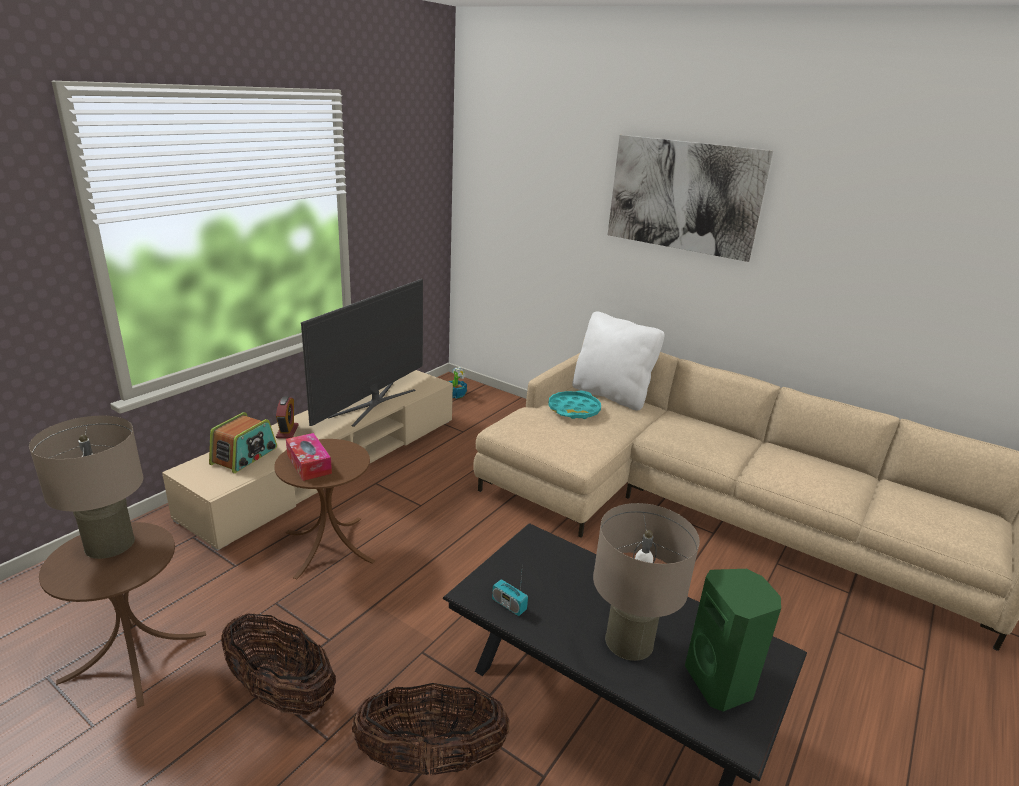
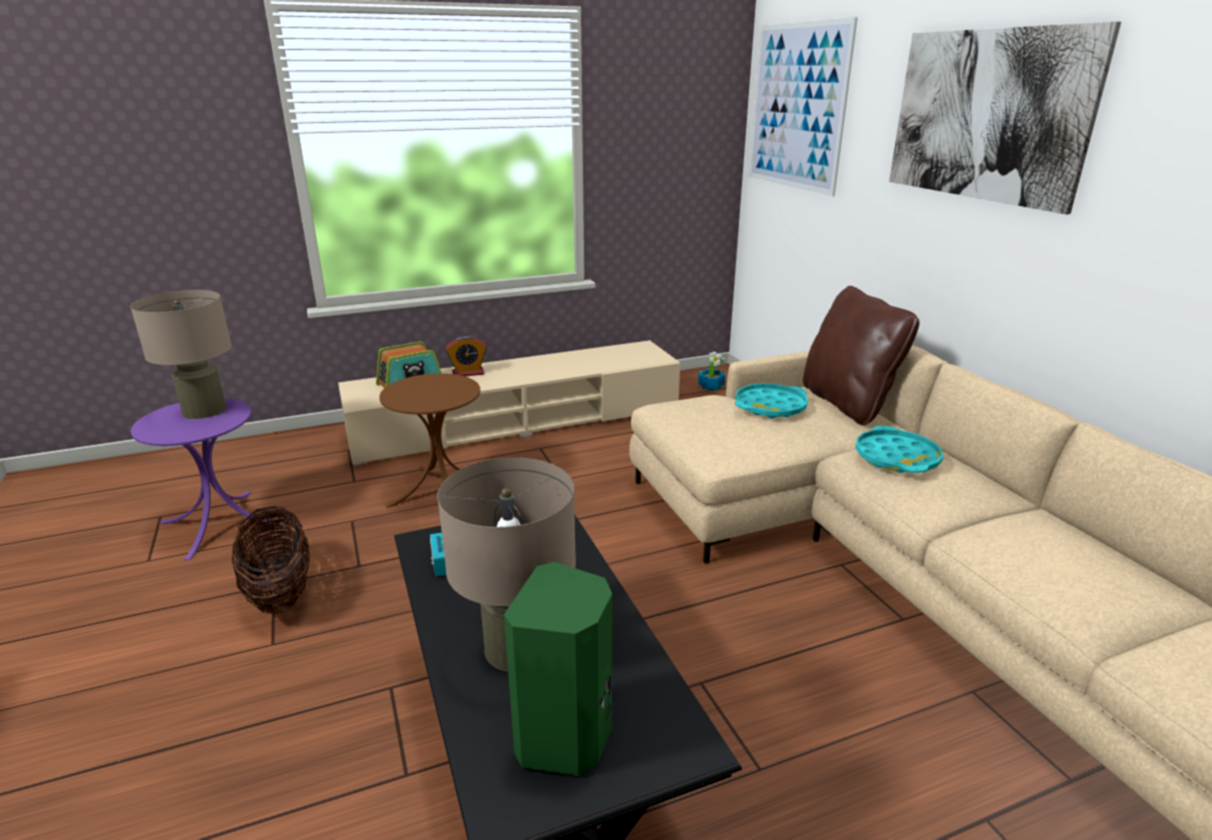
camera: 35 degrees right, 0 degrees up
(134, 656) = (220, 523): brown side table -> purple side table
(287, 431) = (468, 373): alarm clock -> alarm clock turned 45 degrees clockwise
(309, 464) = (416, 390): tissue box -> none
(373, 403) = (574, 365): television -> none
(431, 759) = (328, 702): basket -> none
(509, 173) = (797, 107): none -> picture
(611, 395) = (848, 403): white pillow -> brown pillow
(680, 429) = (896, 458): none -> turquoise tray

